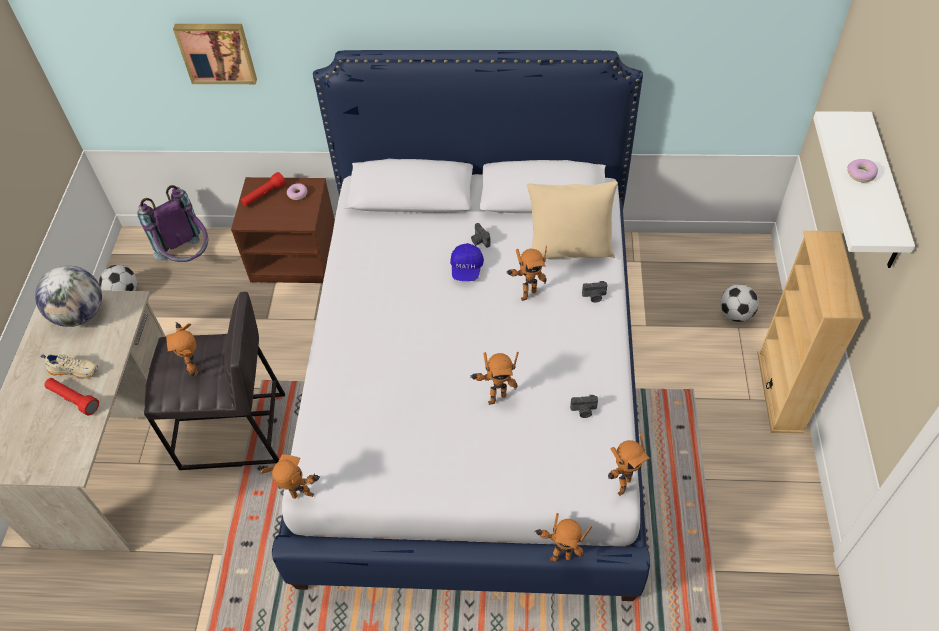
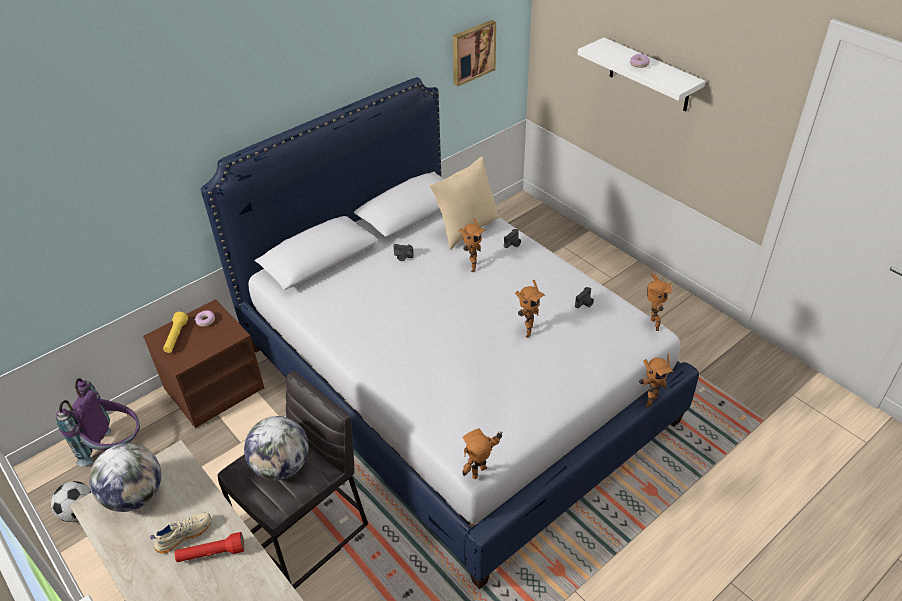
camera: 45 degrees left, 10 degrees down
(195, 367) = (282, 466): toy robot -> globe
(217, 52) = (102, 211): picture -> picture (472, 52)
(264, 195) = (176, 337): red flashlight -> yellow flashlight
(466, 269) = (415, 277): blue cap -> none
(735, 314) = (553, 240): football -> none
(780, 391) = (622, 264): beige bookcase -> none

